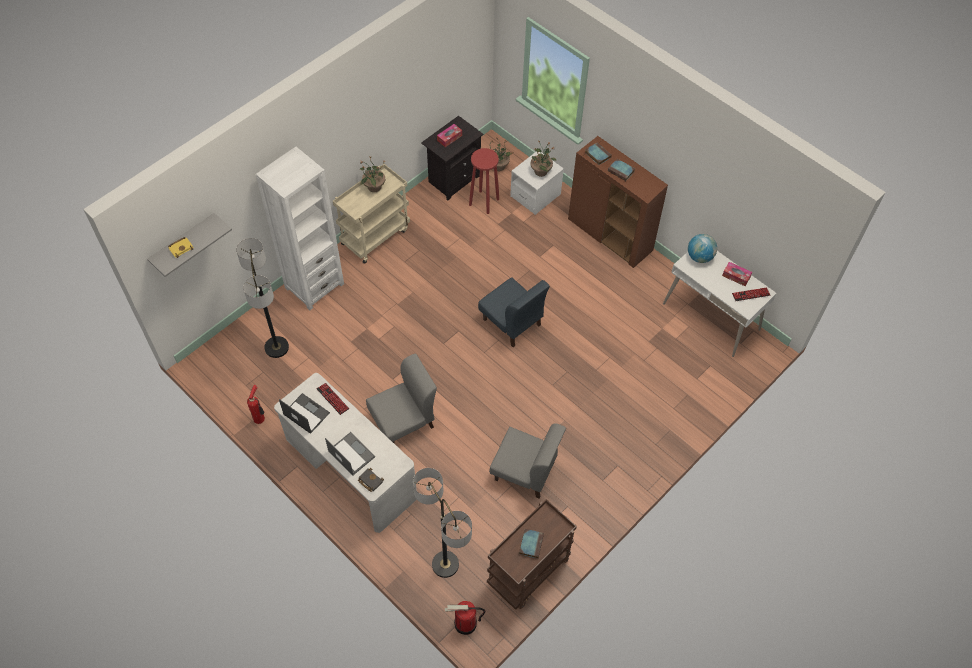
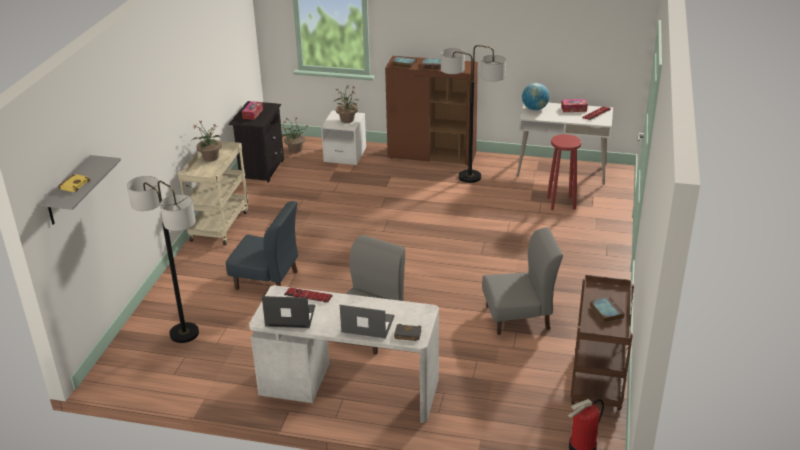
camera: 30 degrees left, 25 degrees down
(260, 418) = (213, 392): fire extinguisher -> none
(314, 286) = (186, 277): white bookcase -> none
(445, 564) = (515, 414): floor lamp -> floor lamp (469, 177)
(483, 202) = (303, 172): red stool -> red stool (560, 203)
(512, 322) = (404, 231): blue chair -> blue chair (267, 280)

